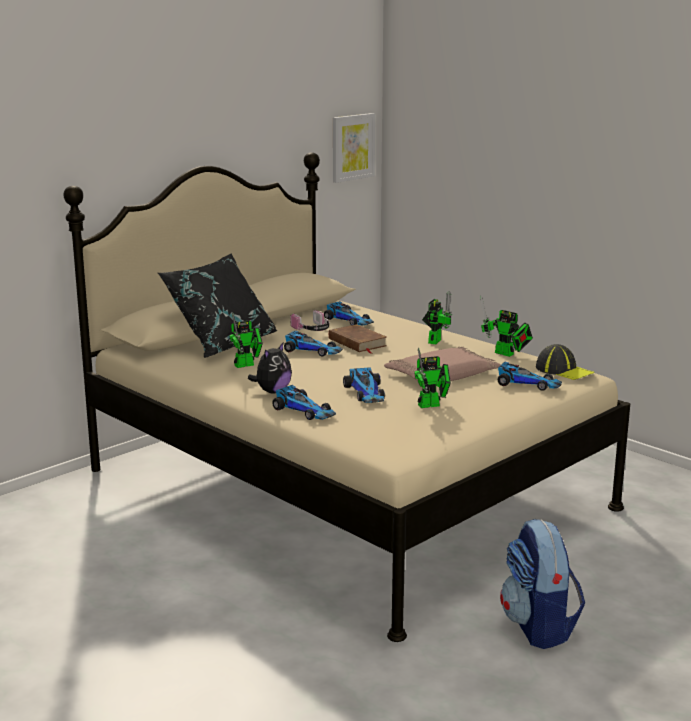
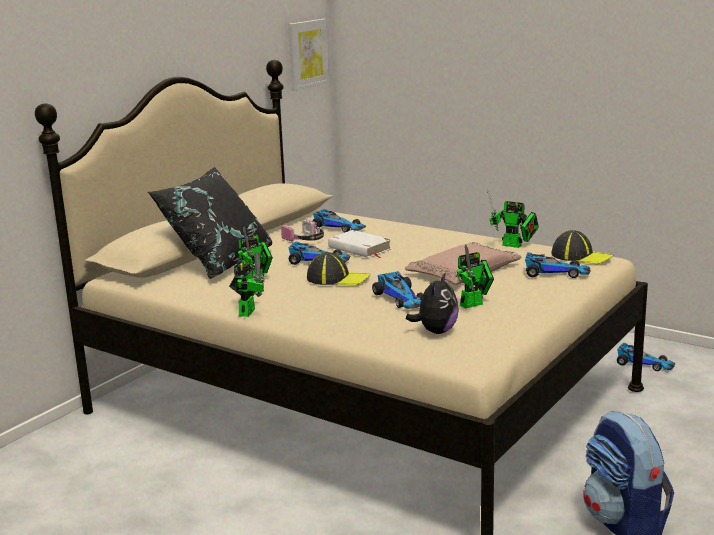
camera: 10 degrees left, 0 degrees up
(272, 391) = (299, 307): plush toy -> plush toy (436, 331)
(305, 411) = (345, 324): toy car -> toy car (643, 363)
(320, 369) = (337, 278): none -> cap
(357, 342) = (359, 248): brown book -> white book
(435, 340) = (436, 239): toy robot -> toy robot (248, 311)

